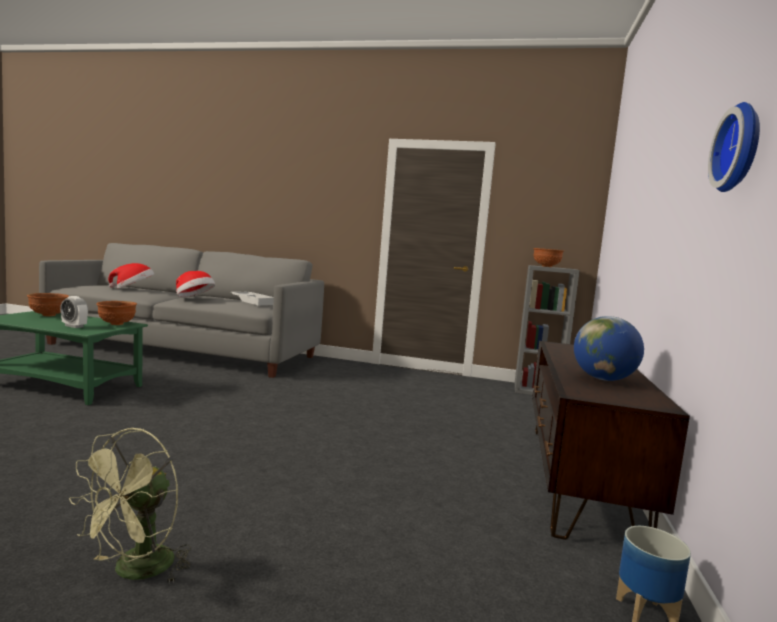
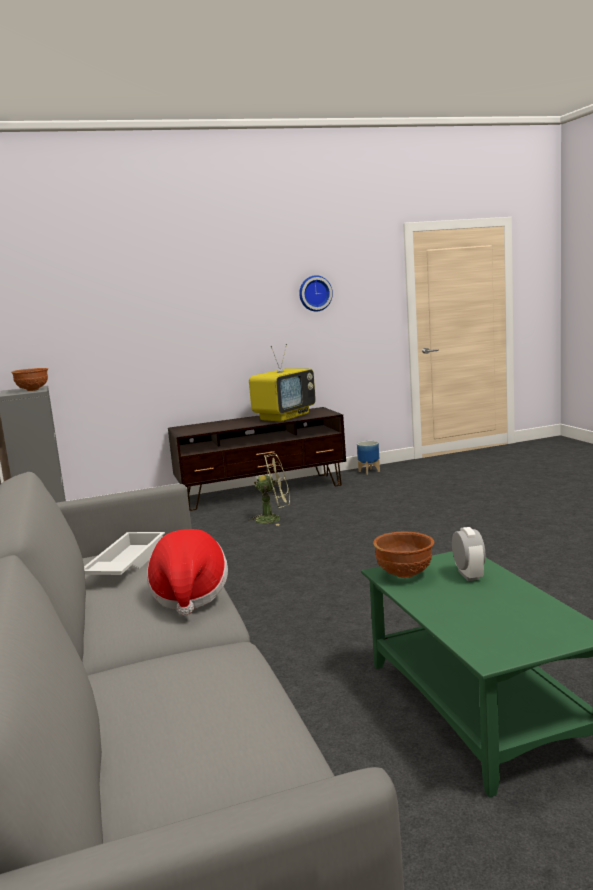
camera: 120 degrees left, 5 degrees up
(48, 315) = (482, 630): brown bowl -> none
(133, 289) = (191, 701): hat -> none
(135, 571) = (518, 516): green fan -> green fan (274, 519)
(603, 379) = (284, 416): globe -> television

